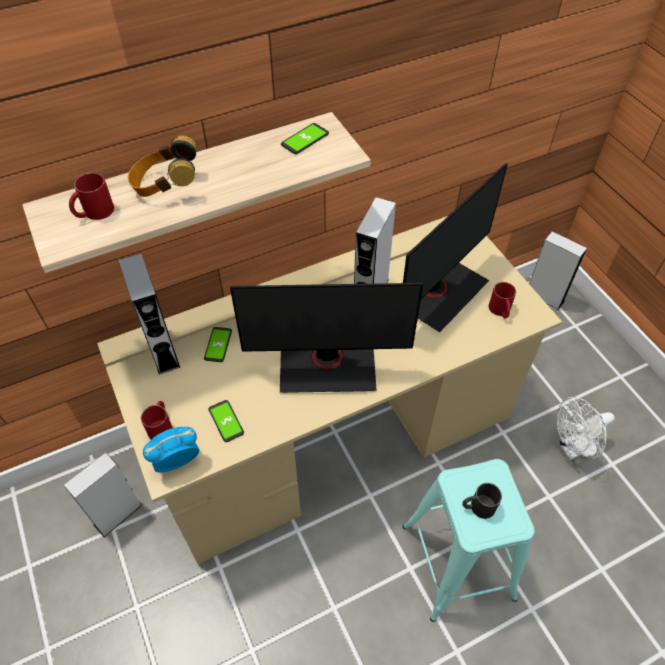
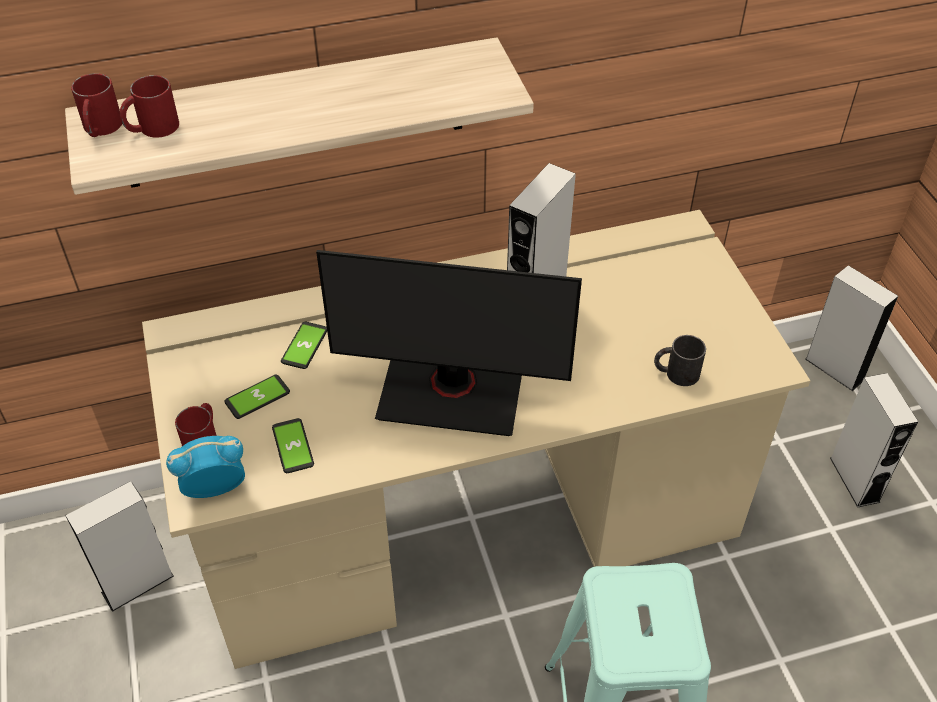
camera: 10 degrees right, 5 degrees down
(162, 350) = (227, 343): grey speaker -> grey speaker (854, 479)
(166, 186) = (252, 107): headphones -> none
(305, 139) = (451, 68): phone -> phone (257, 397)
(438, 292) = (635, 316): monitor -> none
(477, 507) = (632, 623): black mug -> black mug (675, 373)
(500, 311) = (721, 354): red mug -> red mug (100, 129)
(573, 448) = (832, 596): white fan -> none

